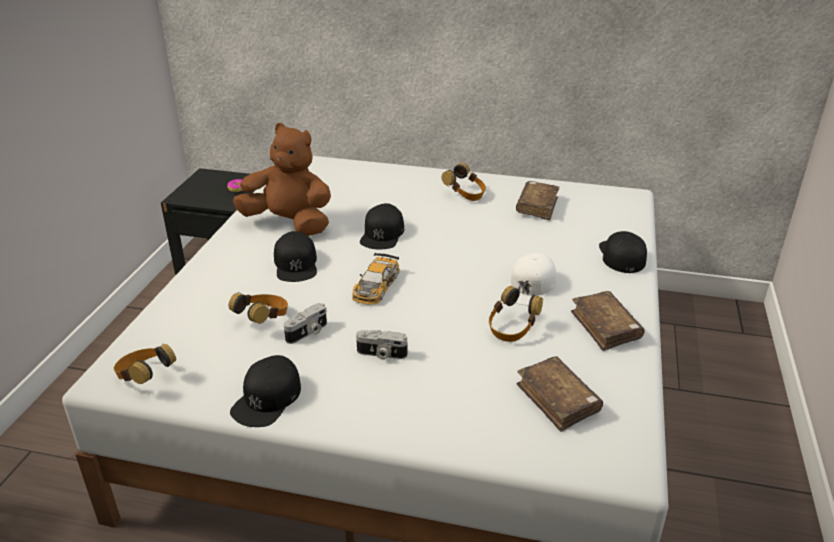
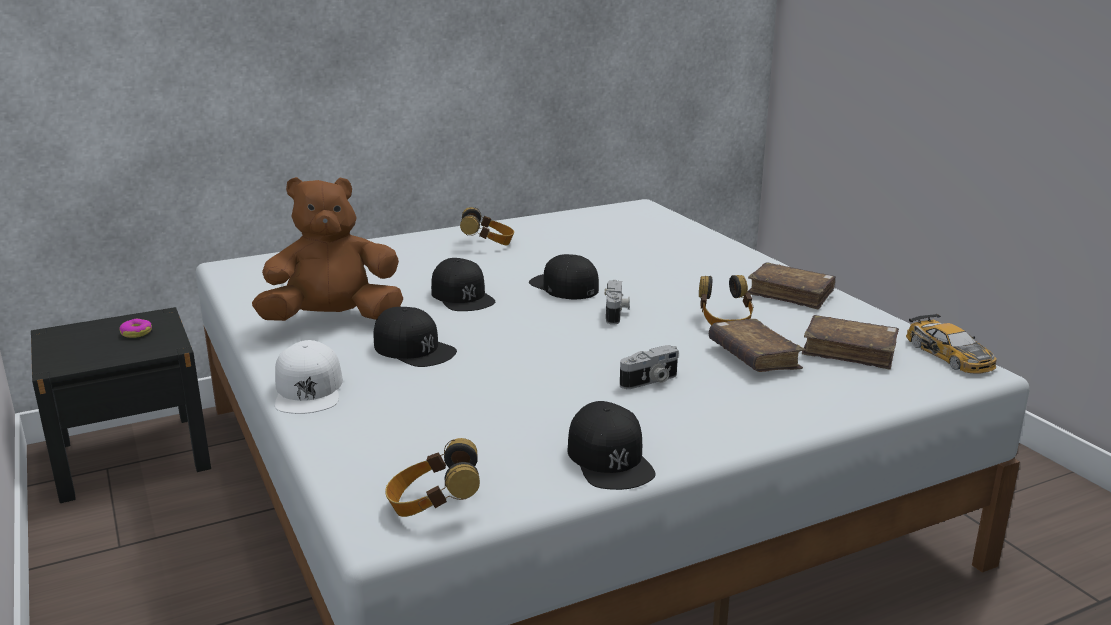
camera: 40 degrees left, 10 degrees down
(263, 320) = (473, 404): headphones -> none
(308, 333) = (544, 395): camera -> camera (616, 313)
(376, 286) = (539, 336): toy car -> toy car (950, 355)
(529, 286) = (681, 289): white cap -> white cap (309, 390)
(537, 206) = (575, 234): brown book -> brown book (754, 357)
(621, 256) = (712, 246): black cap -> black cap (564, 286)

